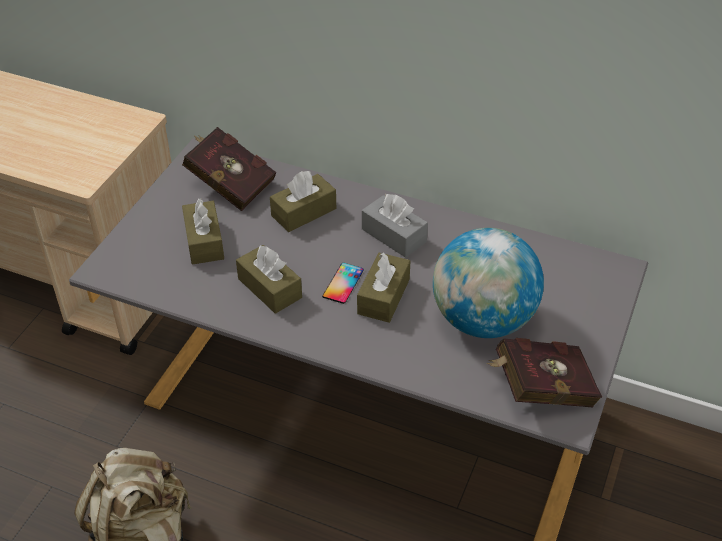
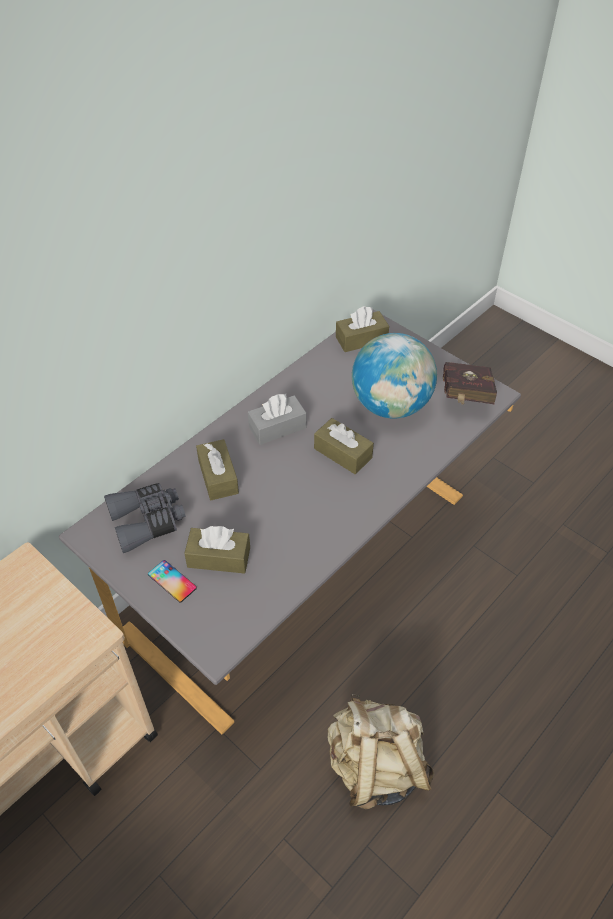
camera: 70 degrees left, 5 degrees up
(229, 183) = (147, 521): red book -> grey binoculars
(269, 288) = (301, 523): brown tissue box -> brown tissue box (361, 339)
(343, 283) = (317, 474): phone -> phone (172, 581)

